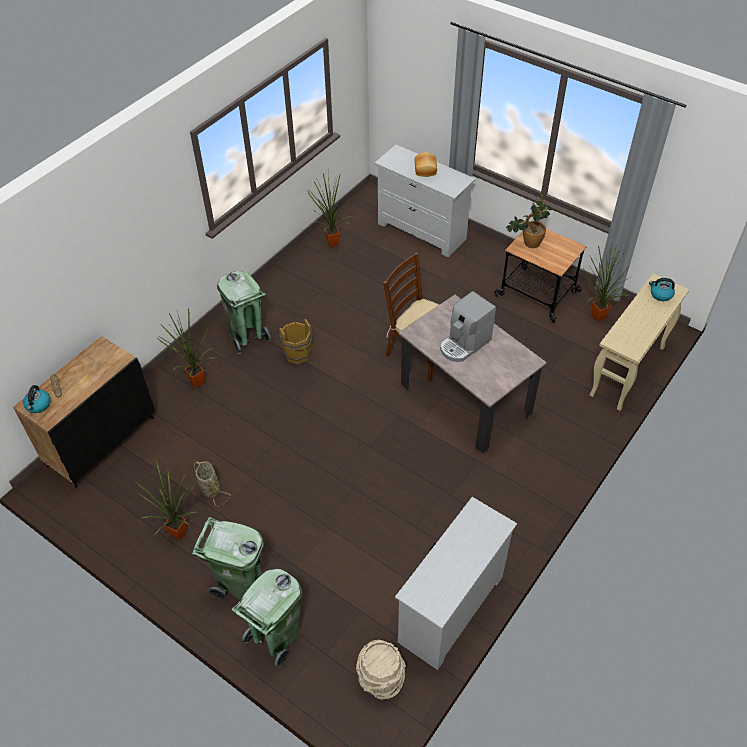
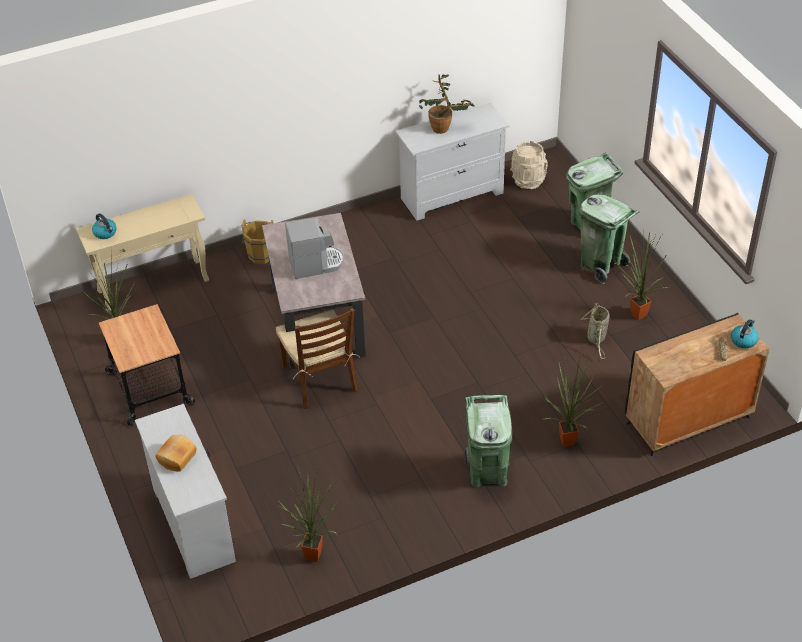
camera: 150 degrees left, 5 degrees down
(298, 356) = (446, 427): brown bucket -> brown bucket (262, 253)
(528, 243) = (150, 349): potted plant -> potted plant (444, 129)

